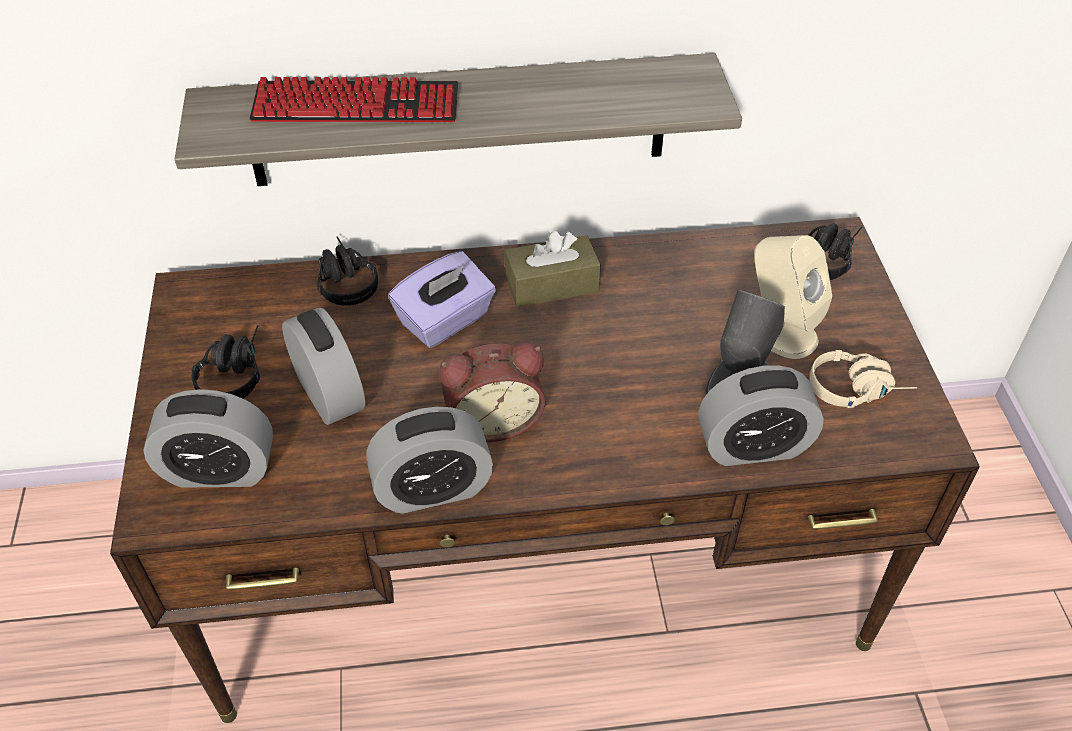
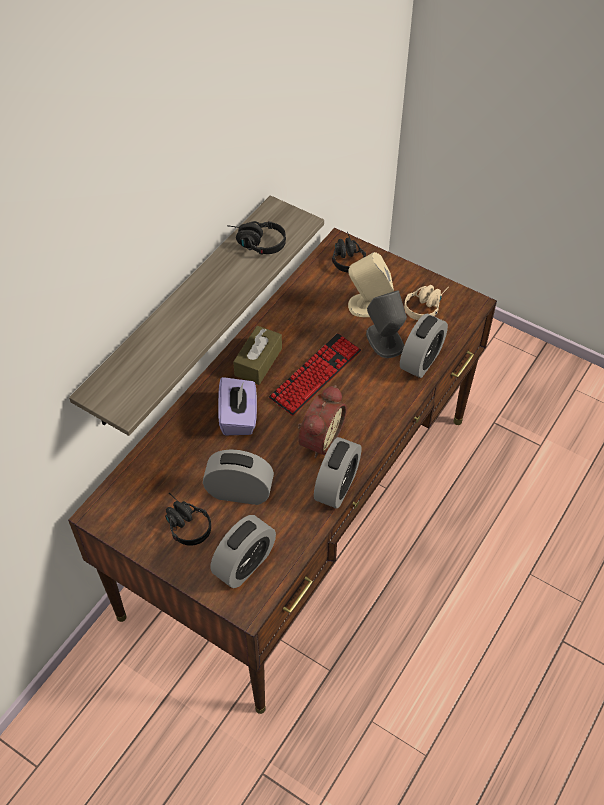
camera: 50 degrees left, 5 degrees up
(343, 280) = (166, 441): black headphones -> black headphones (255, 243)
(356, 105) = (164, 339): keyboard -> keyboard (315, 375)

